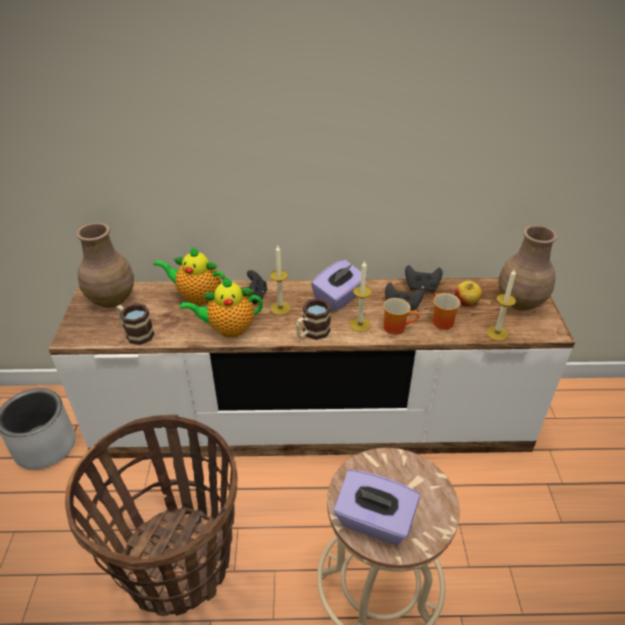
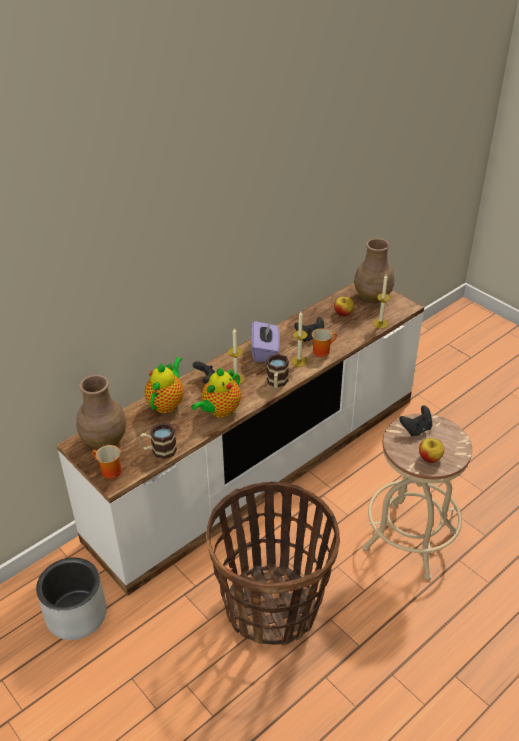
camera: 40 degrees left, 0 degrees up
(197, 296) = (167, 403): teapot -> teapot turned 135 degrees clockwise
(374, 521) = (430, 458): purple tissue box -> apple
(421, 287) = (307, 317): black game controller -> black game controller (416, 429)
(440, 321) = (342, 333): mug -> mug (108, 472)

